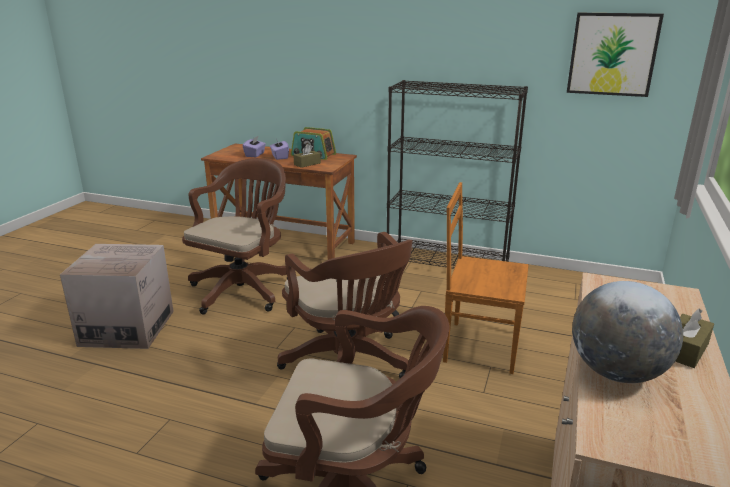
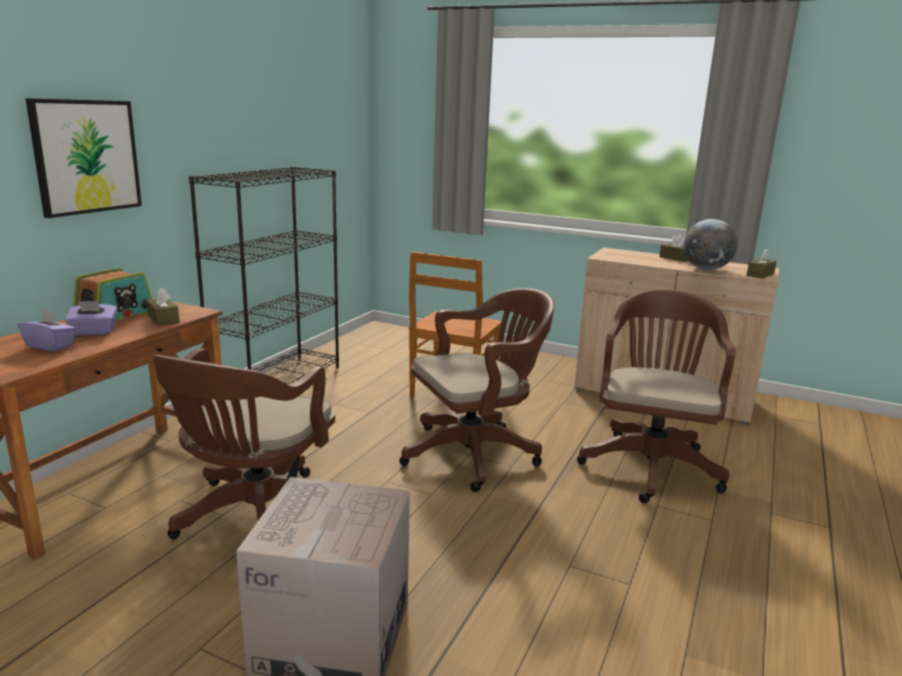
camera: 85 degrees left, 5 degrees down
(245, 288) = (254, 519): brown office chair -> brown office chair turned 105 degrees counterclockwise
(612, 54) = (332, 129): picture -> picture (86, 156)
(631, 440) = (760, 274): none -> brown tissue box

